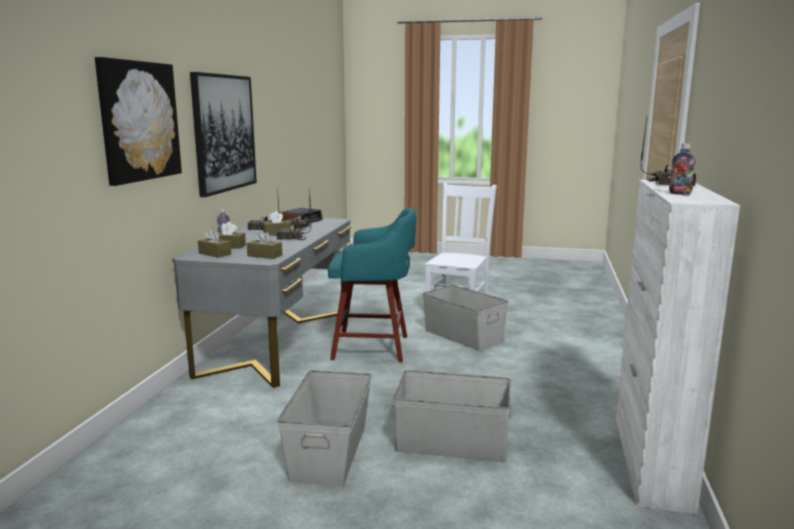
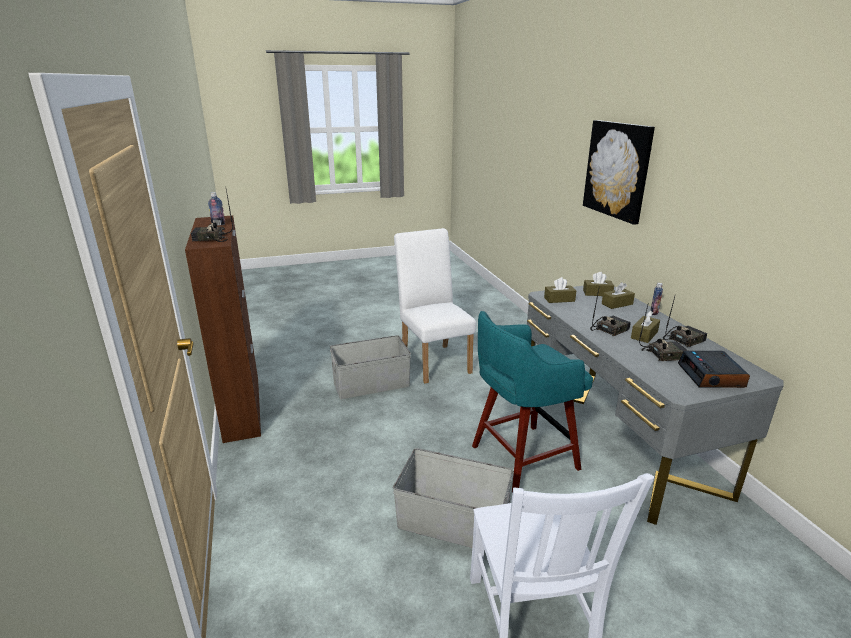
camera: 150 degrees right, 10 degrees up
(224, 133) = (720, 215): picture -> none
(328, 452) = (434, 360): grey storage box -> white chair
(651, 462) = (242, 407): white cabinet -> brown cabinet

